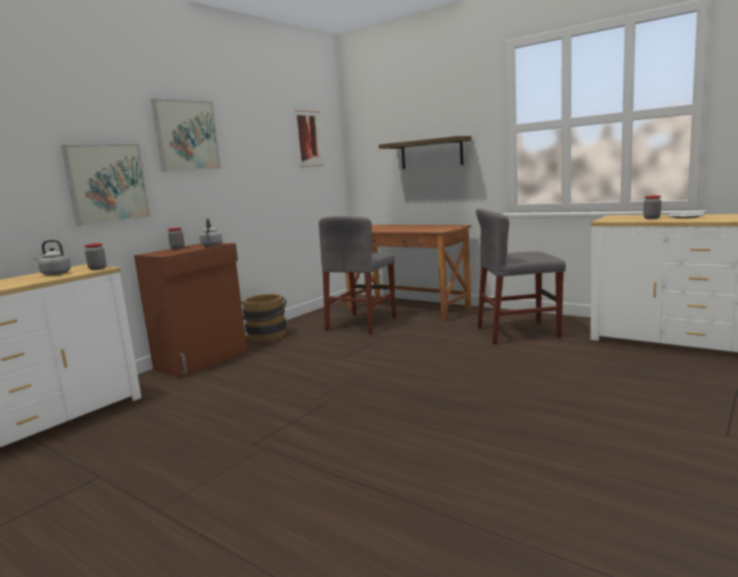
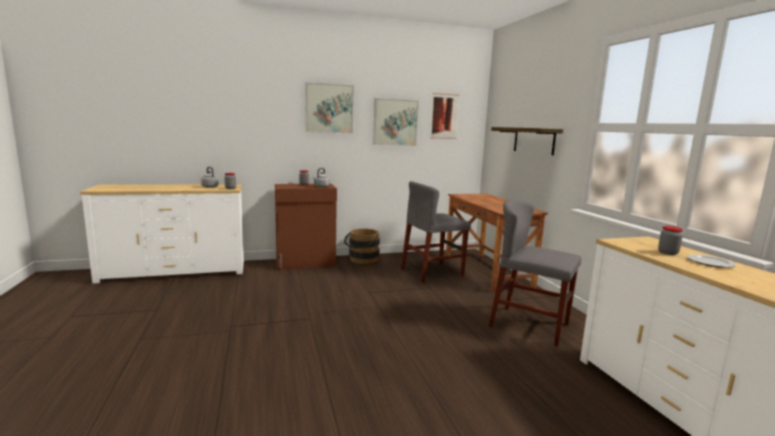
camera: 35 degrees right, 0 degrees up
(107, 183) = (265, 136): picture -> picture (395, 122)

